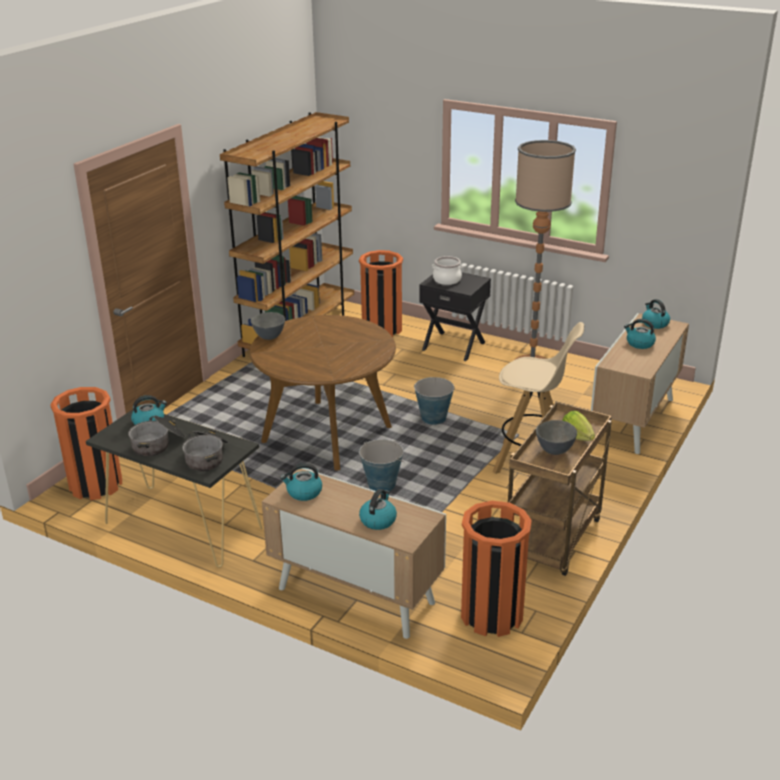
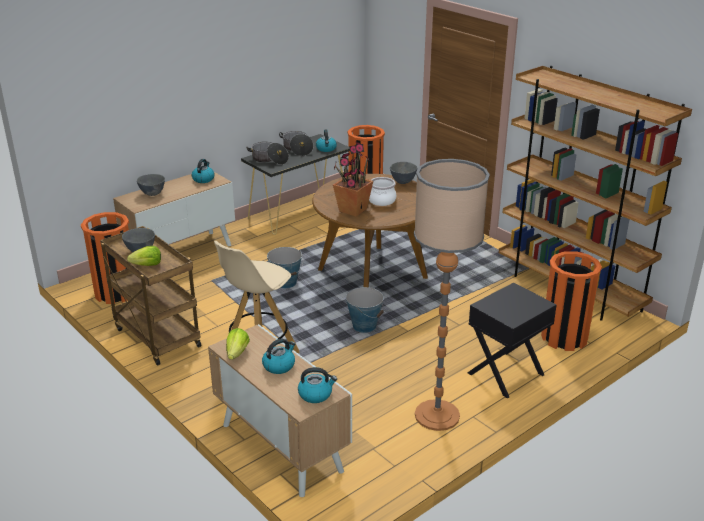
camera: 110 degrees right, 0 degrees up
(360, 351) = (352, 210): none -> potted plant
(378, 520) = (153, 194): kettle -> grey bowl
(447, 280) = (517, 300): cooking pot -> cooking pot (381, 200)
(645, 364) = (237, 353): none -> lettuce

